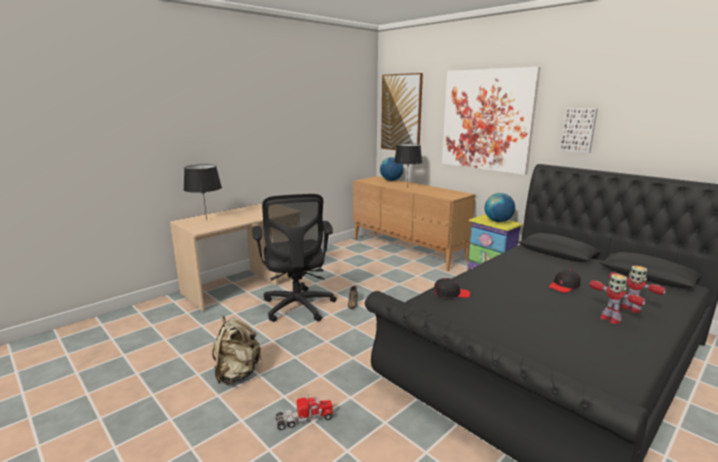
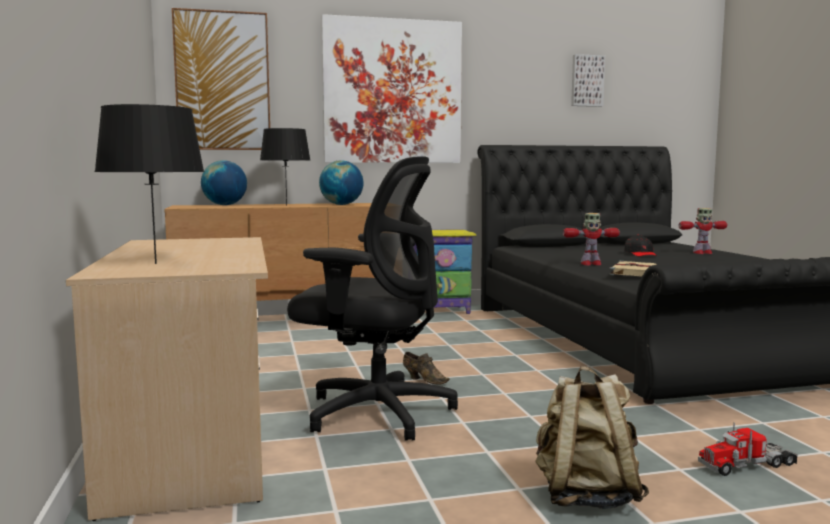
camera: 60 degrees left, 10 degrees down
(304, 419) = (747, 465): toy truck -> toy truck turned 120 degrees counterclockwise
(451, 293) = (633, 271): black cap -> beige book
(498, 221) = (446, 230): globe -> globe (341, 204)
(579, 130) = (513, 101): picture -> picture (586, 81)
(609, 318) = (721, 258): toy robot -> toy robot (590, 264)

